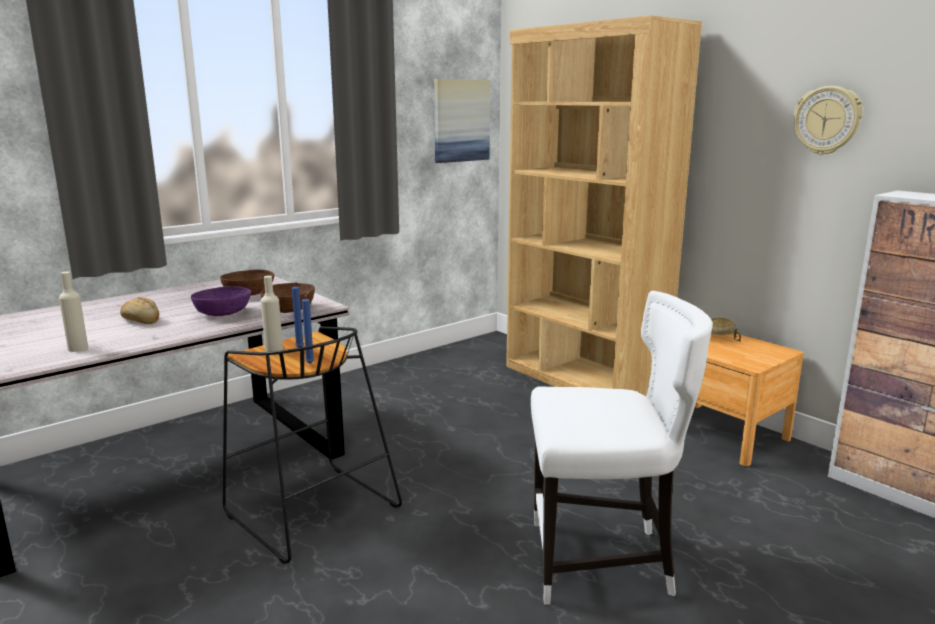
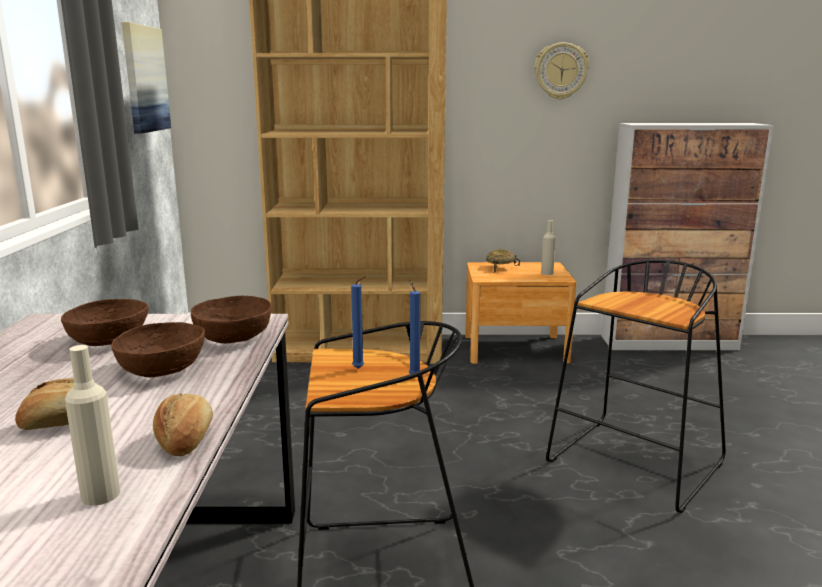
camera: 50 degrees left, 0 degrees up
(143, 343) = (185, 440): none -> bread
(223, 313) = (162, 369): purple bowl -> brown bowl
(274, 350) = (341, 380): beige bottle -> beige bottle (547, 273)
(603, 561) = (635, 465): white chair -> black stool

